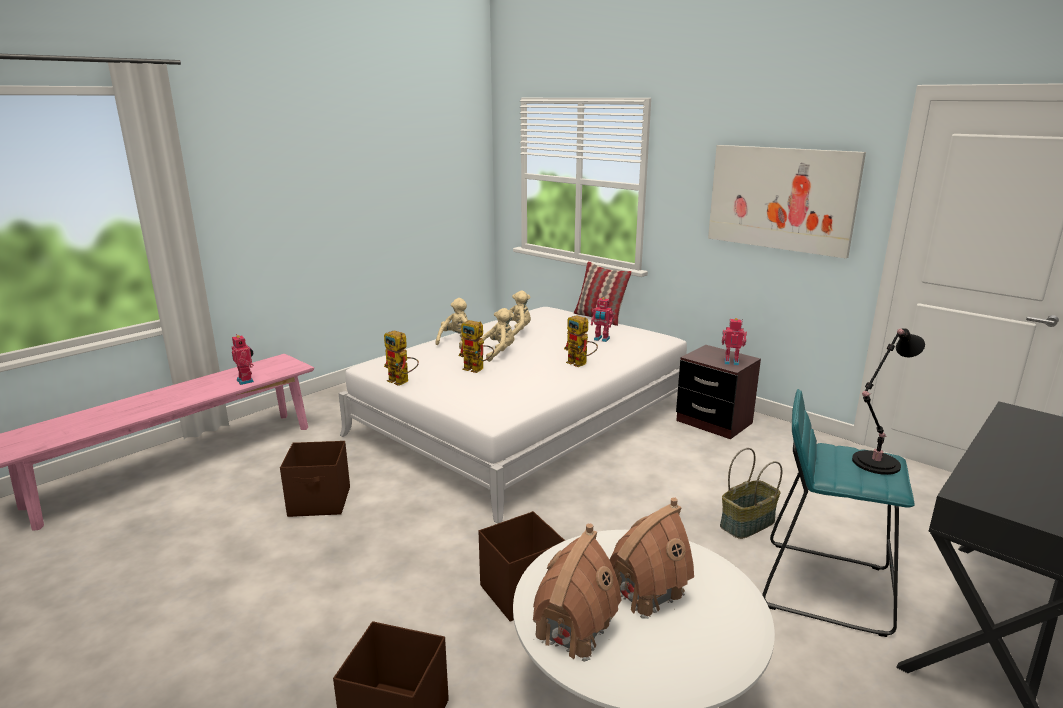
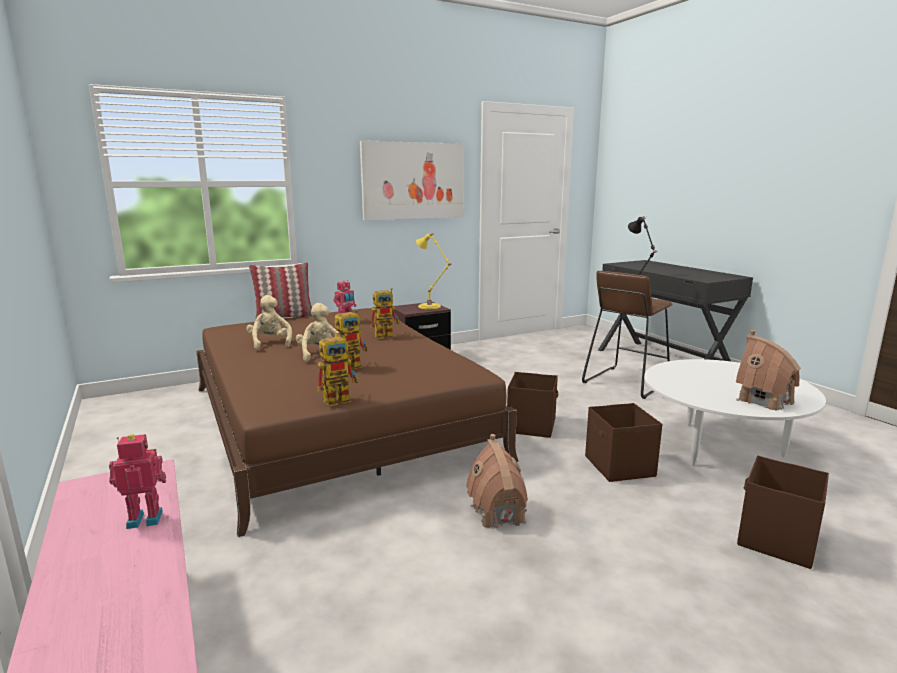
camera: 70 degrees left, 5 degrees down
(320, 502) = (414, 564): brown storage box -> brown storage box (532, 425)
(456, 341) = (253, 366): beige plush toy -> none
(524, 419) = (335, 420): white bed -> brown bed
(645, 591) = (718, 379): toy house -> toy house (498, 513)
(731, 362) = (431, 307): toy robot -> yellow table lamp
(747, 524) = (558, 383): basket -> none
(825, 586) = (625, 382): turquoise stool -> brown stool

